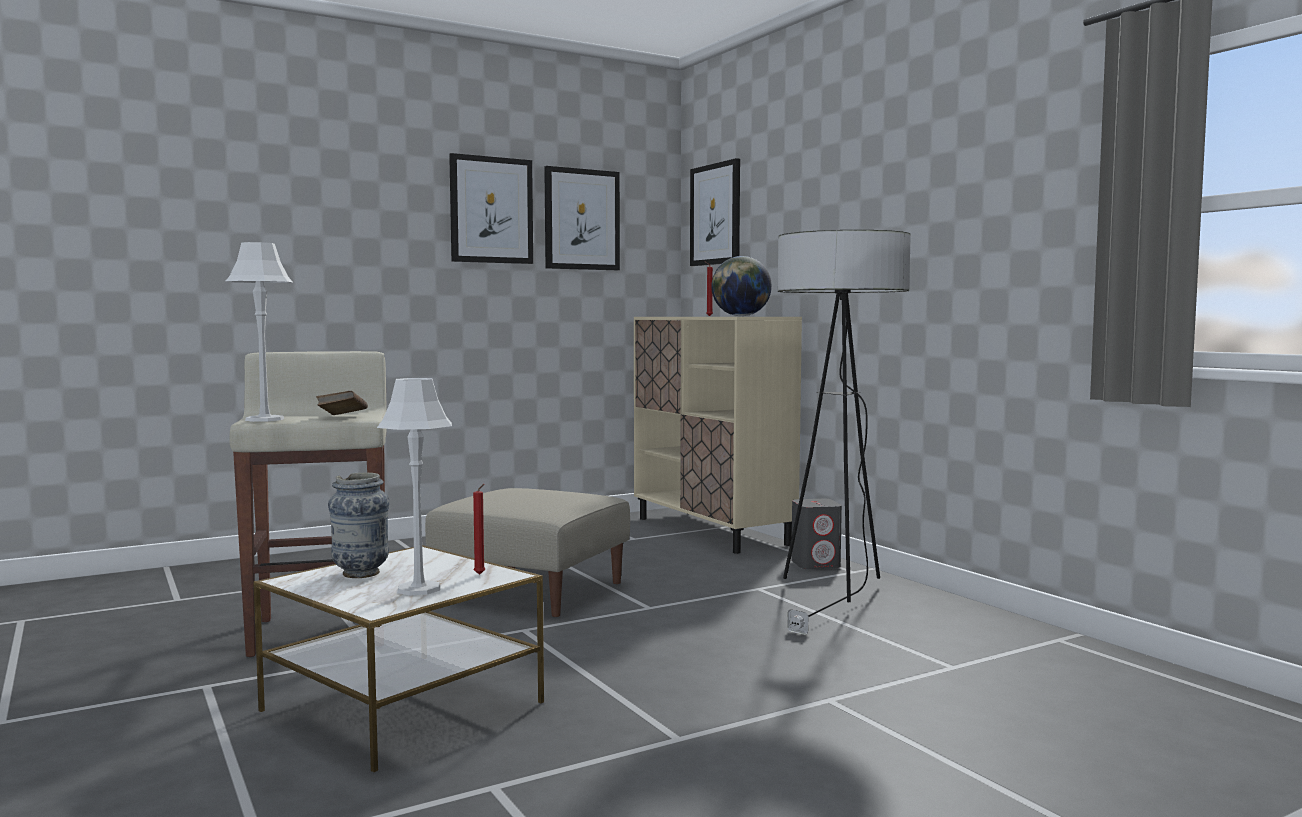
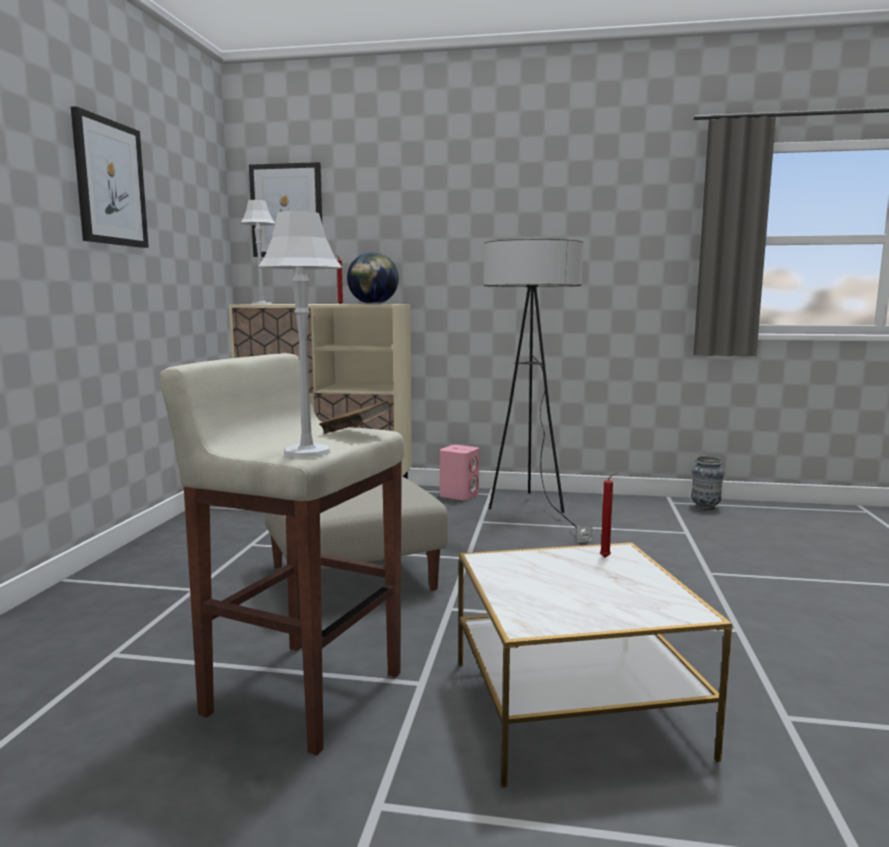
camera: 50 degrees left, 5 degrees up
(360, 573) = (541, 593): vase -> vase (705, 507)
(419, 589) = (631, 584): grey table lamp -> grey table lamp (261, 304)
(581, 219) = (173, 203): picture -> none
(816, 564) = (459, 495): grey speaker -> pink speaker

